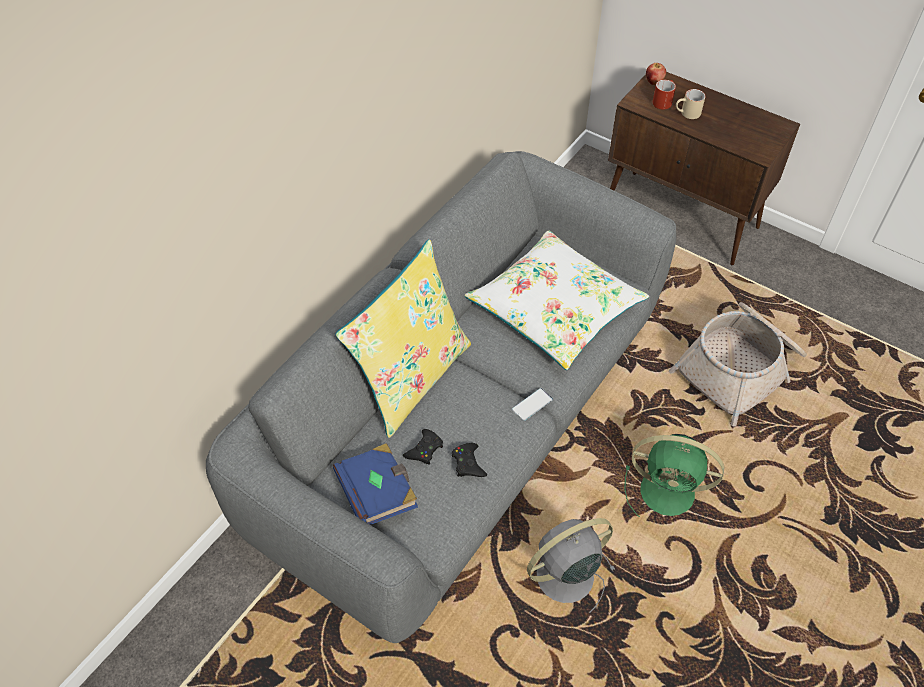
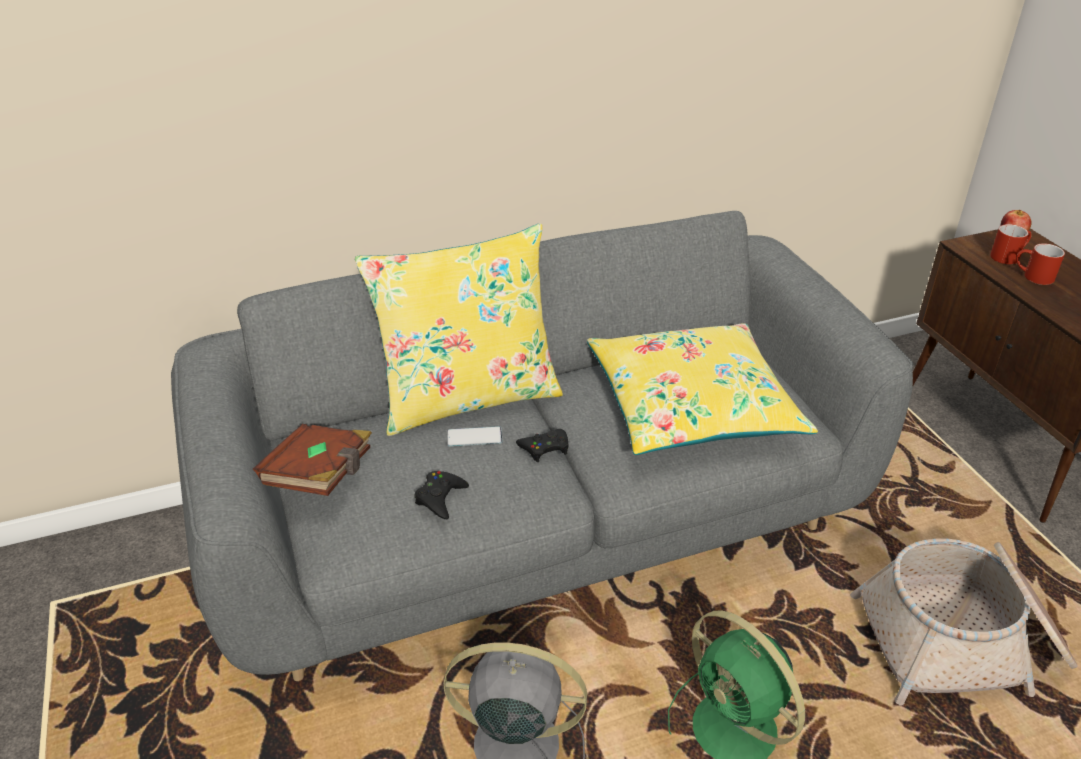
camera: 35 degrees right, 15 degrees down
(377, 493) = (320, 476): blue book -> brown book
(424, 450) = (408, 462): black game controller -> black game controller (545, 448)
(532, 404) = (573, 481): phone -> phone (474, 437)
(555, 309) = (692, 406): white pillow -> yellow pillow
(687, 114) = (1032, 277): beige mug -> red mug

